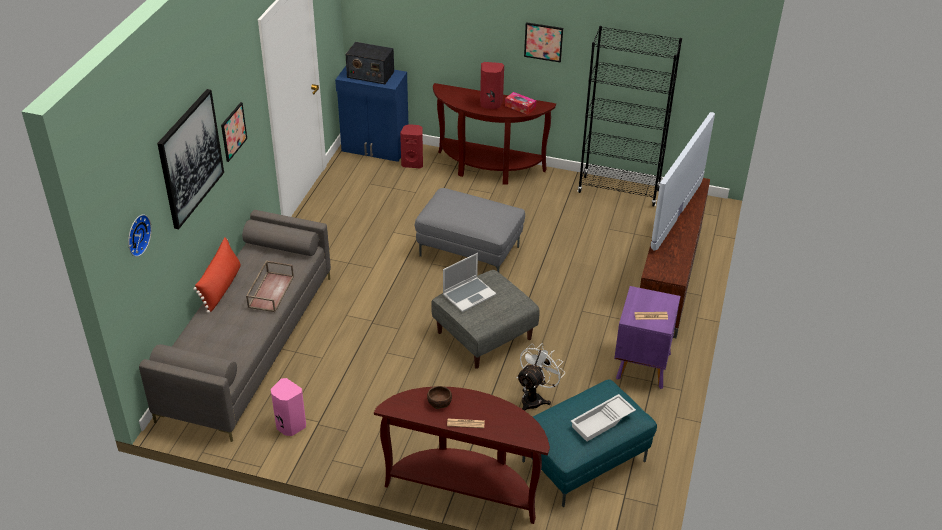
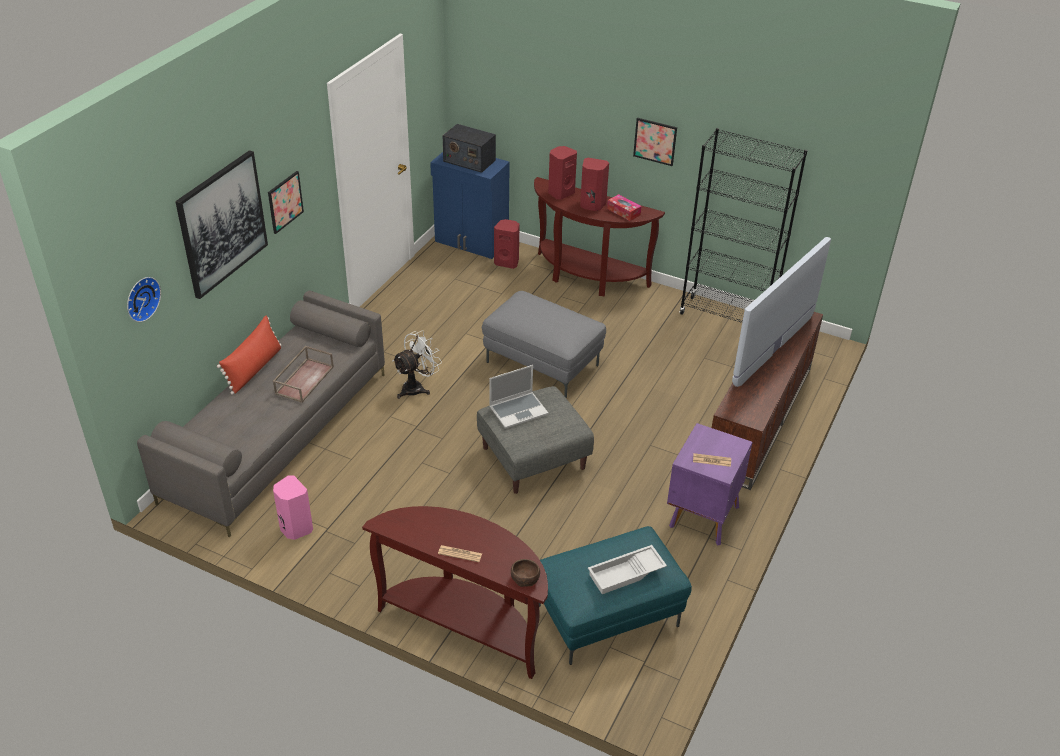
camera: 10 degrees right, 0 degrees up
(439, 402) = (437, 525): brown bowl -> brown bowl (524, 578)
(459, 95) = (560, 193): none -> red speaker
(535, 398) = (571, 536): white fan -> white fan (417, 387)

